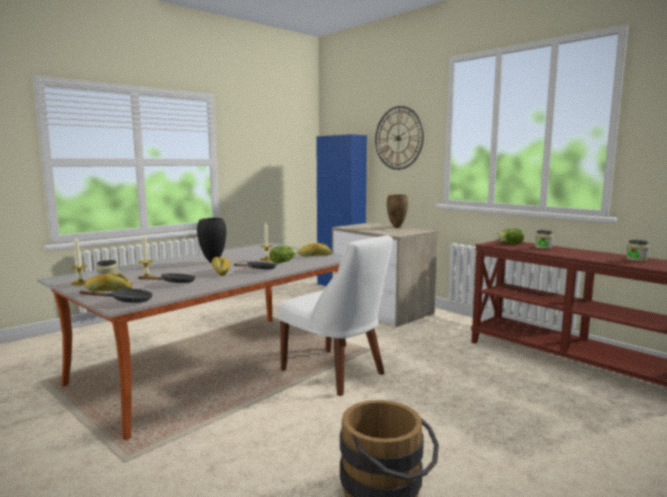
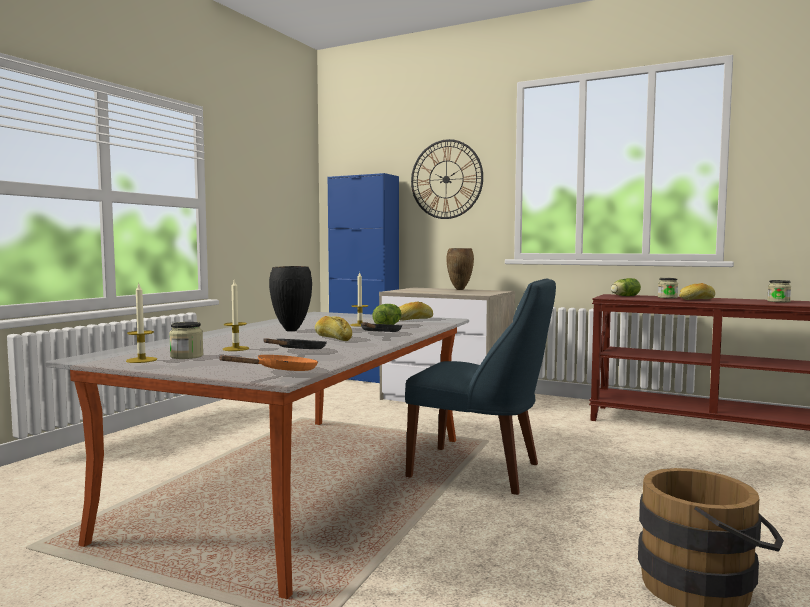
camera: 20 degrees left, 5 degrees down
(108, 291) = (217, 364): bread -> bread (696, 299)
(127, 301) = (281, 372): black frying pan -> orange frying pan
(336, 373) = (480, 471): white chair -> blue chair

